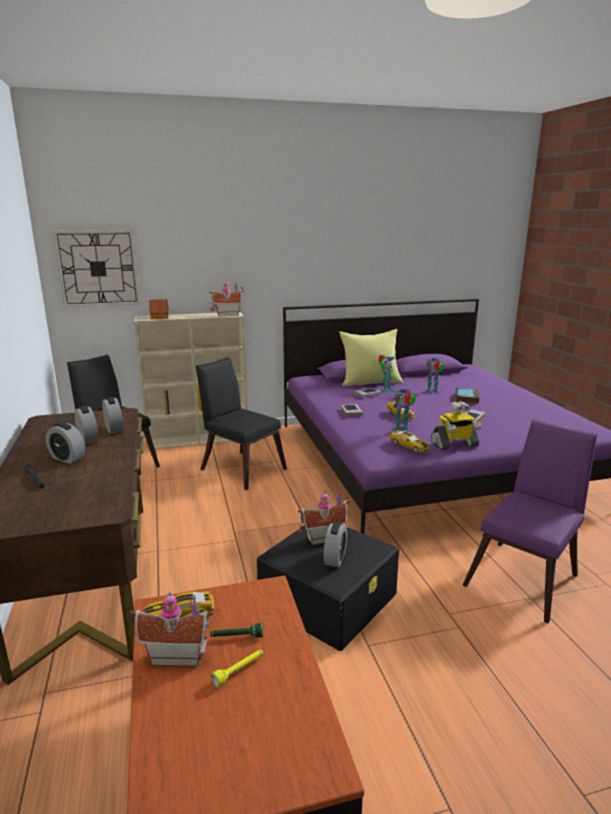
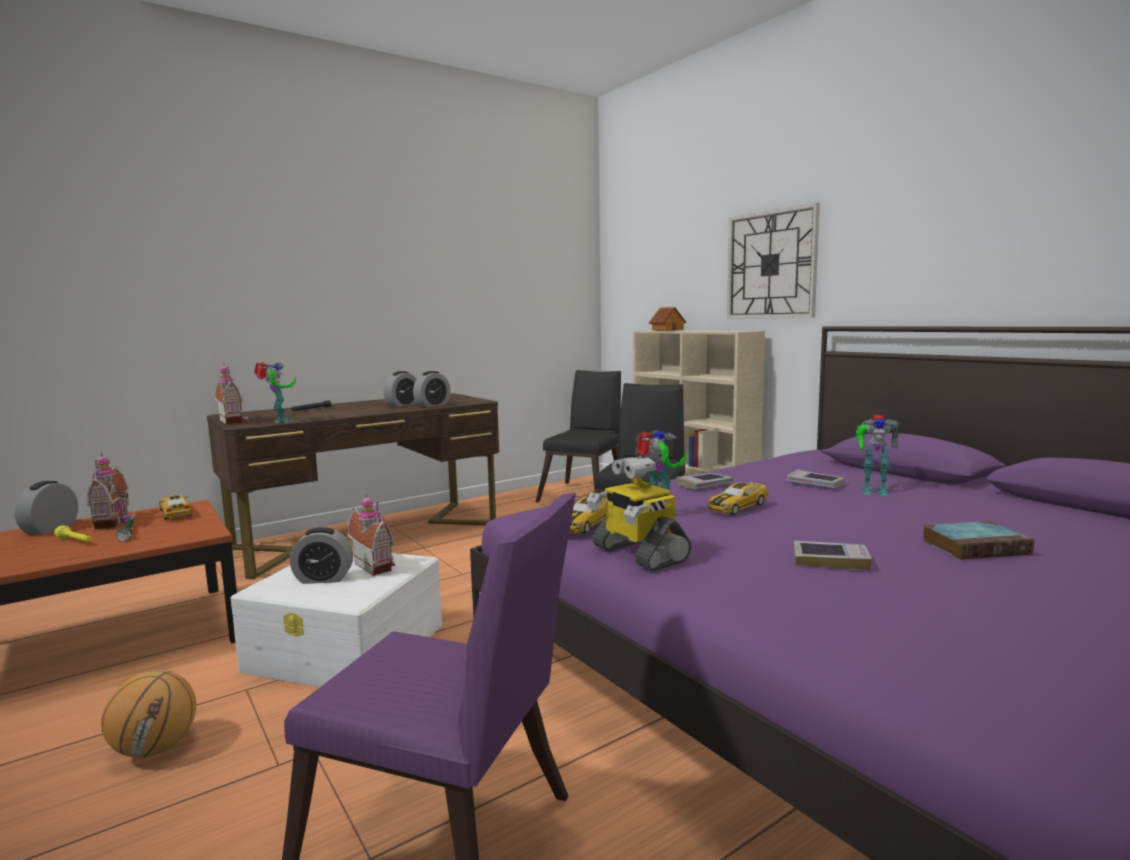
camera: 70 degrees right, 10 degrees down
(67, 458) = (357, 407): alarm clock -> alarm clock (50, 529)
(98, 268) = (637, 273): wall clock -> wall clock (771, 265)
(227, 314) = (730, 331): toy house -> toy house (234, 421)
(329, 598) = (348, 647): black storage box -> white storage box
(370, 382) = (893, 479): yellow pillow -> none
(431, 682) = (155, 749): none -> basketball
(432, 392) = (948, 519): toy robot -> toy robot (280, 421)

